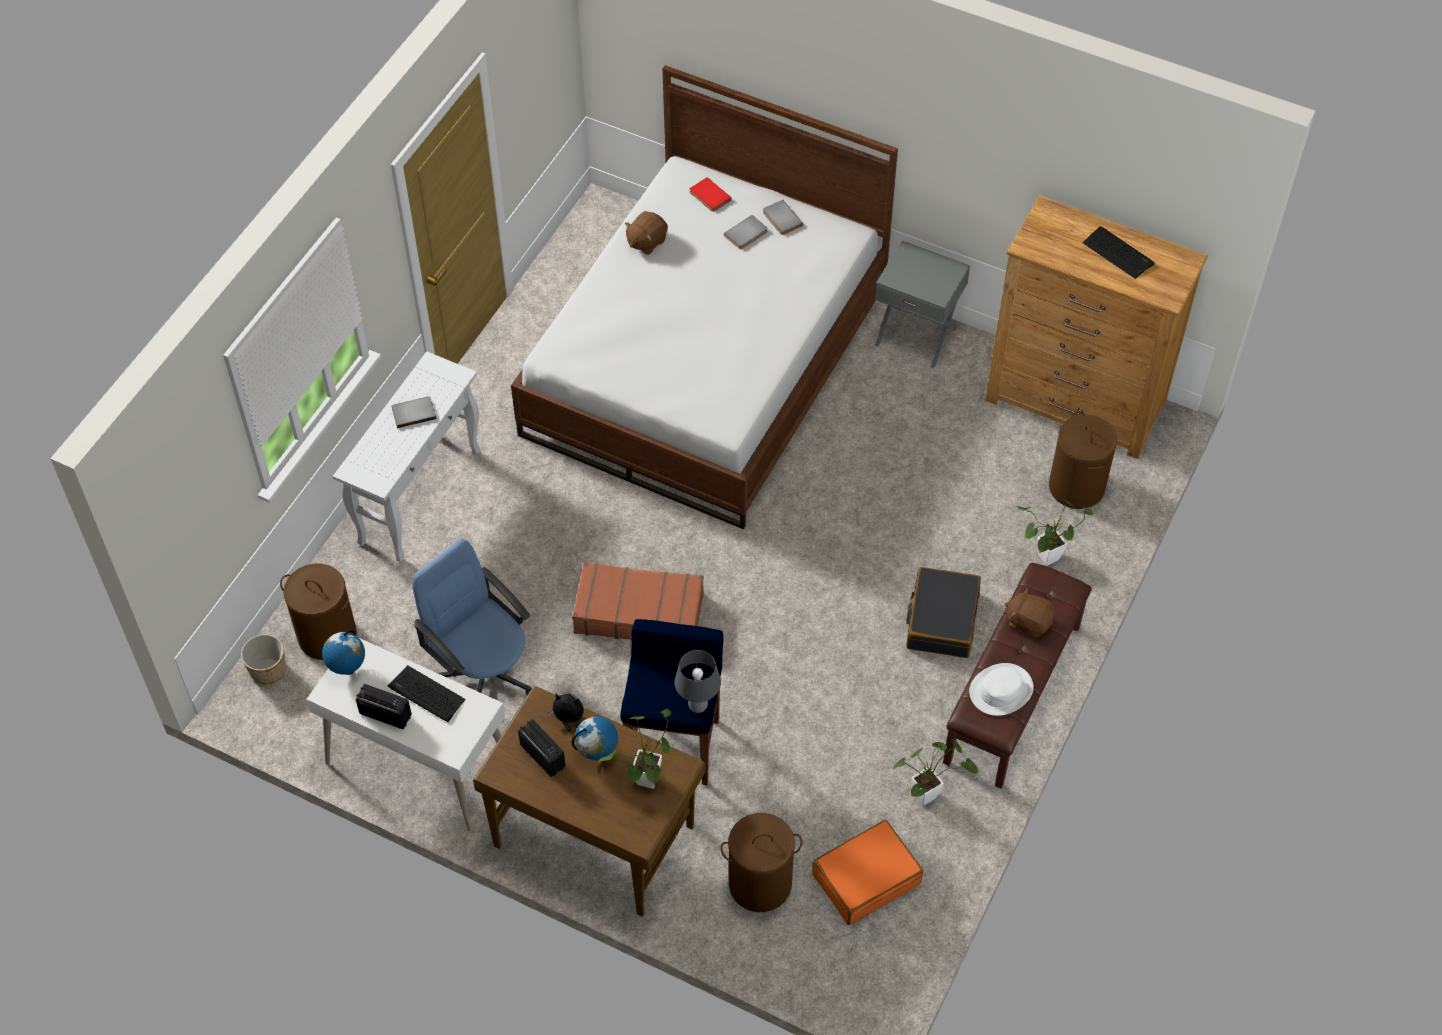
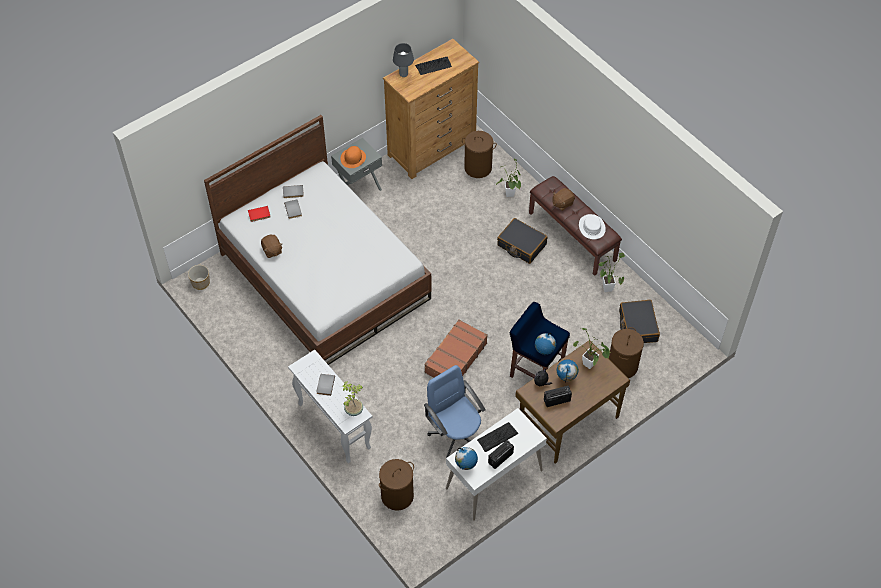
camera: 65 degrees left, 0 degrees up
(267, 670) = (404, 530): planter -> planter (200, 283)
(382, 468) = (353, 410): none -> potted plant
(484, 672) = (455, 434): blue office chair -> blue office chair turned 75 degrees clockwise
(641, 700) = (544, 352): none -> globe
(698, 705) = (557, 331): grey table lamp -> grey table lamp (403, 74)
(866, 878) = (637, 326): orange suitcase -> black suitcase
(916, 271) = (353, 158): none -> orange hat

